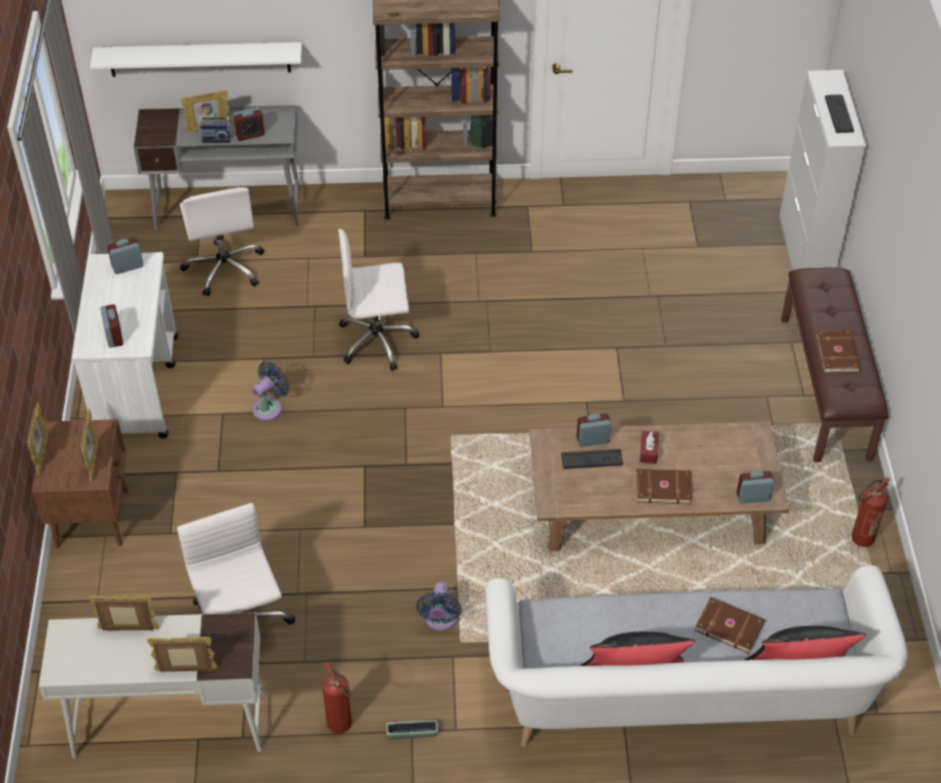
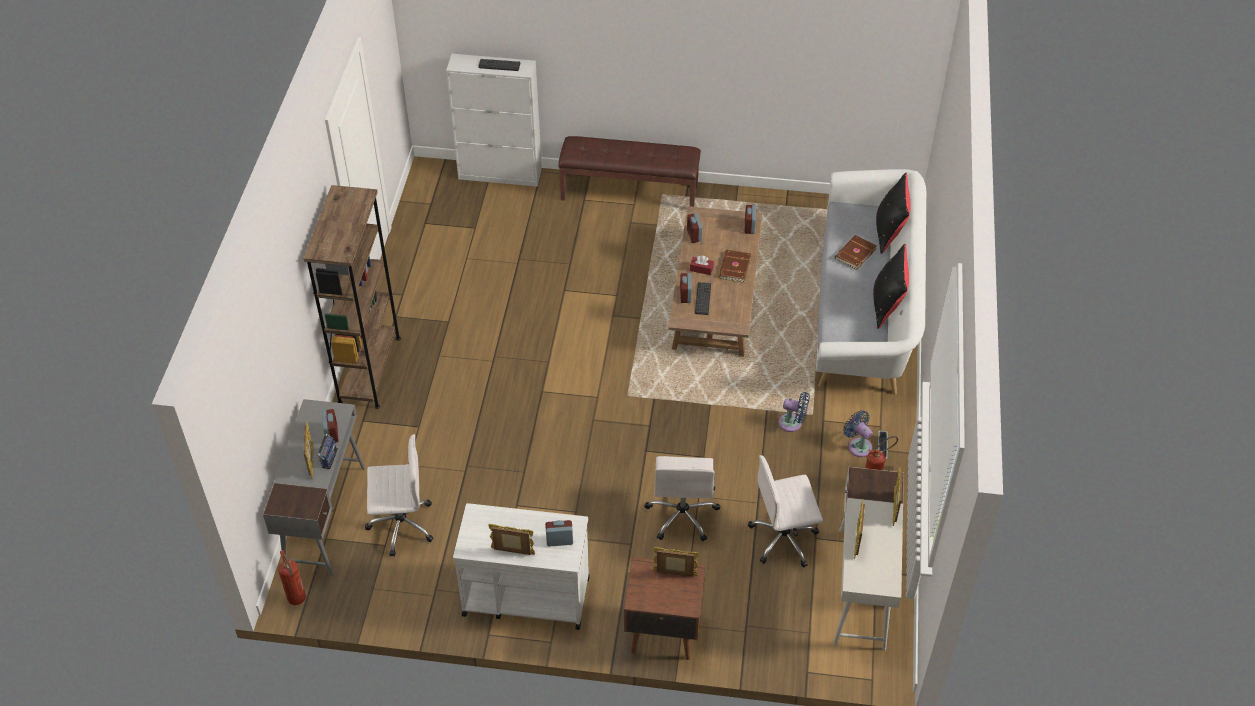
camera: 80 degrees left, 0 degrees up
(42, 455) = (661, 609): picture frame -> picture frame (512, 552)
(127, 266) = (477, 528): alarm clock -> alarm clock (694, 235)
(199, 59) = (266, 431): white shelf -> none
(270, 407) = (572, 505): blue fan -> blue fan (858, 445)
(378, 340) = (518, 428): white office chair -> white office chair (682, 515)
(838, 353) = (646, 156): brown book -> none
(858, 541) = (760, 206): fire extinguisher -> fire extinguisher (298, 601)

